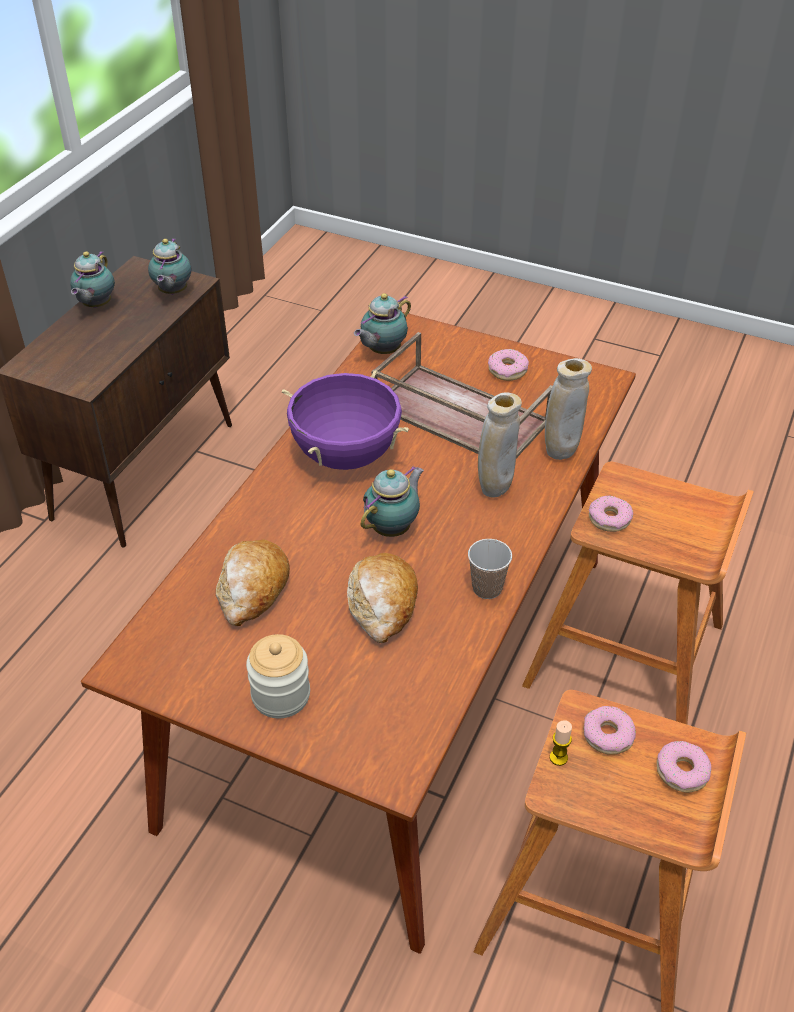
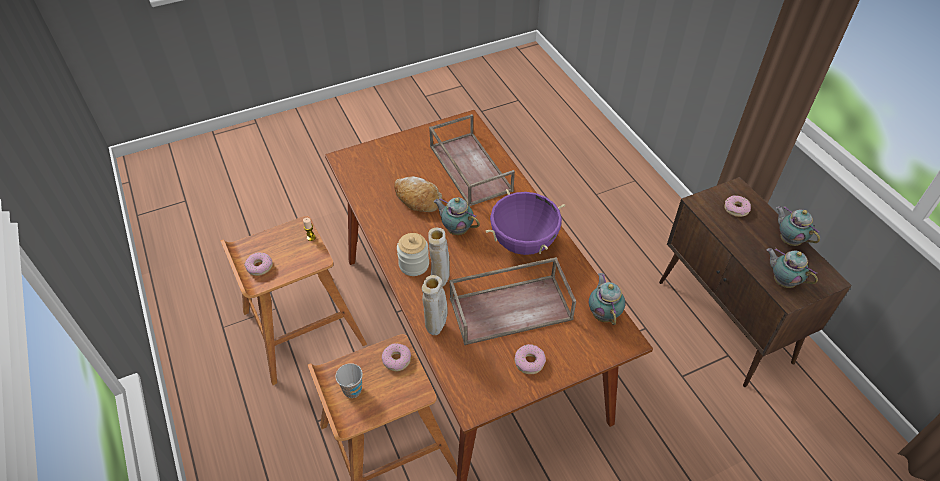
camera: 130 degrees right, 5 degrees up
(252, 590) = (469, 168): bread -> brown tray
(281, 695) = (409, 150): jar -> jar (414, 265)
(393, 528) = (456, 229): teapot -> teapot turned 135 degrees clockwise
(487, 588) = (387, 236): cup -> cup (352, 390)
(608, 735) = (300, 259): donut -> donut (736, 209)

